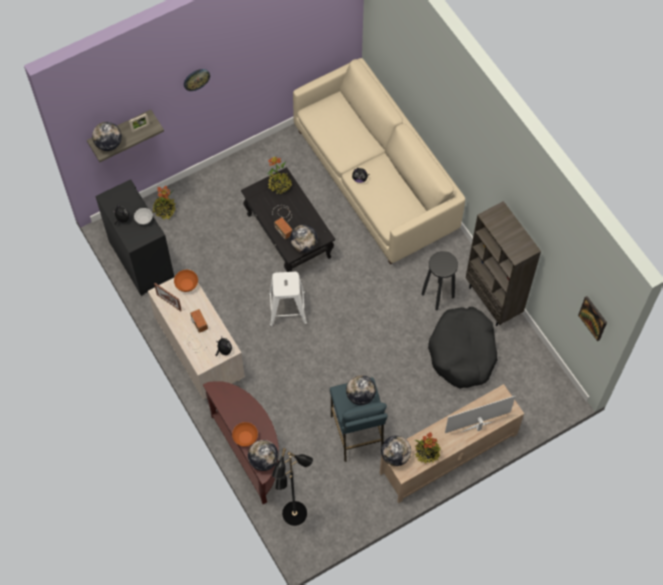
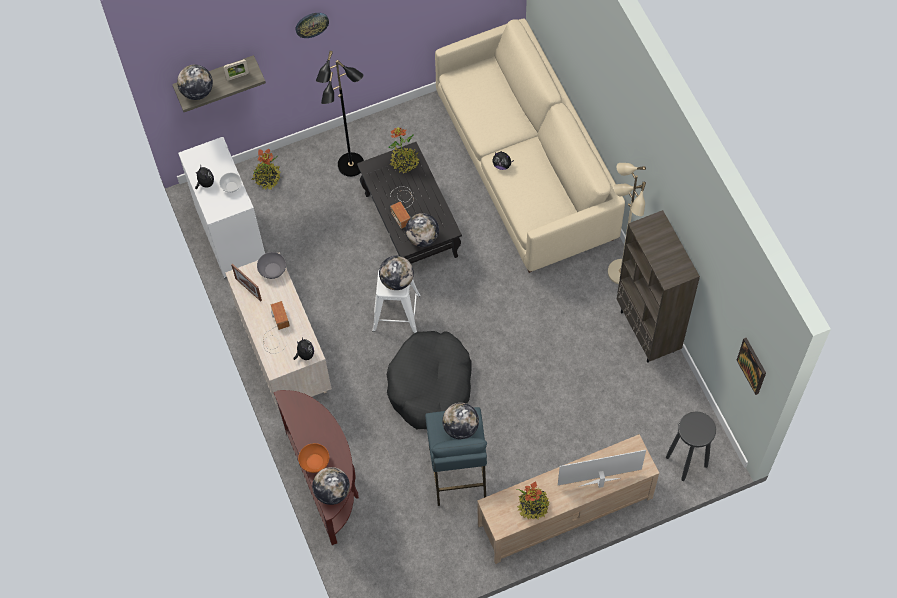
camera: 10 degrees right, 0 degrees up
(140, 260) = (230, 235): black cabinet -> white cabinet
(186, 284) = (272, 270): orange bowl -> grey bowl
(295, 514) = (368, 562): black floor lamp -> black floor lamp (351, 166)
(395, 456) = (493, 506): globe -> globe (397, 280)
(438, 295) = (581, 317): black stool -> black stool (687, 461)
(463, 352) = (601, 389): black dog bed -> black dog bed (430, 386)
(464, 256) = (620, 272): none -> beige floor lamp

